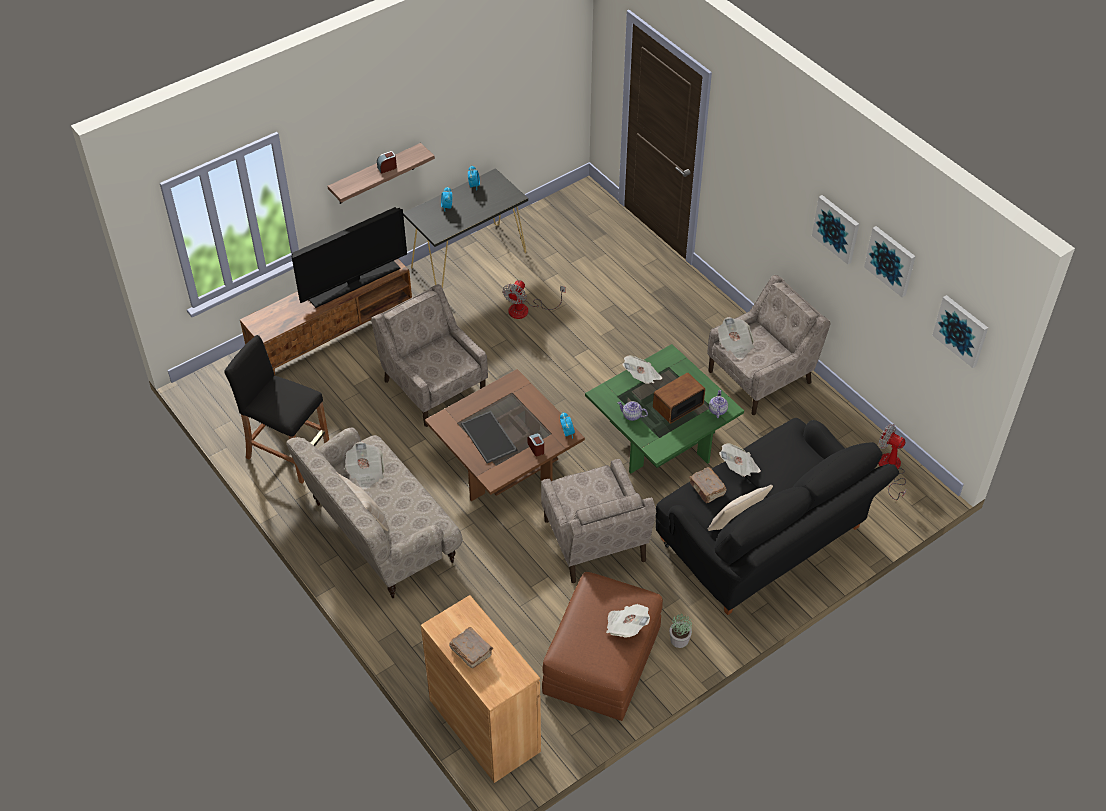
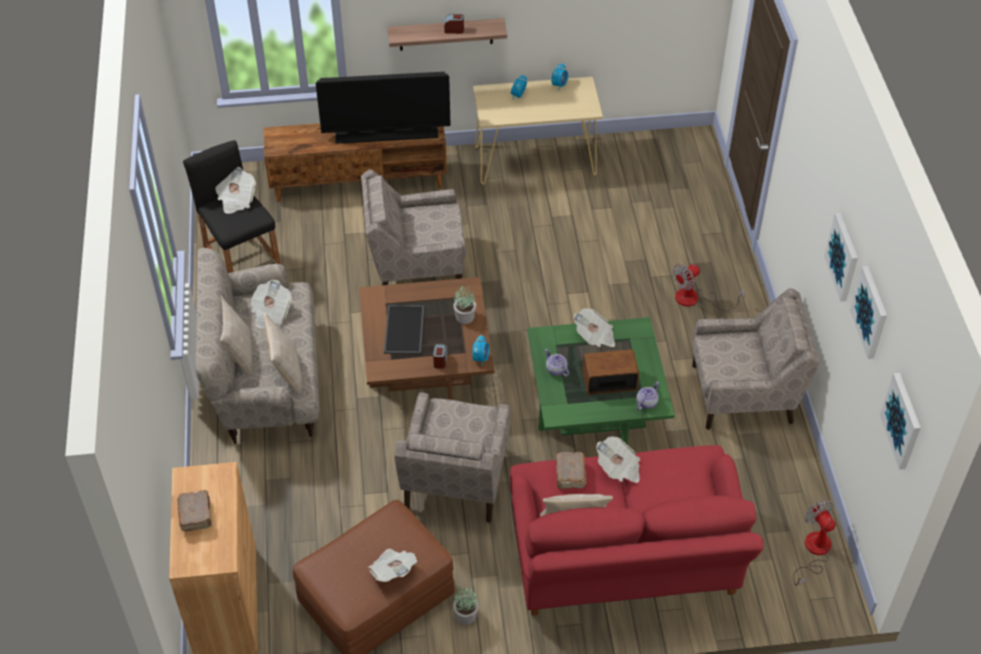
camera: 30 degrees right, 0 degrees up
(416, 514) = (286, 371): none -> beige pillow
(434, 386) = (416, 265): beige armchair -> beige armchair turned 90 degrees counterclockwise
(469, 259) = (536, 160): black console table -> beige console table
(526, 310) = (554, 230): fan -> fan (695, 299)
(529, 405) = (464, 316): none -> potted plant
(735, 345) = (715, 346): newspaper -> newspaper (236, 199)
(766, 543) = (624, 563): black sofa -> red sofa

